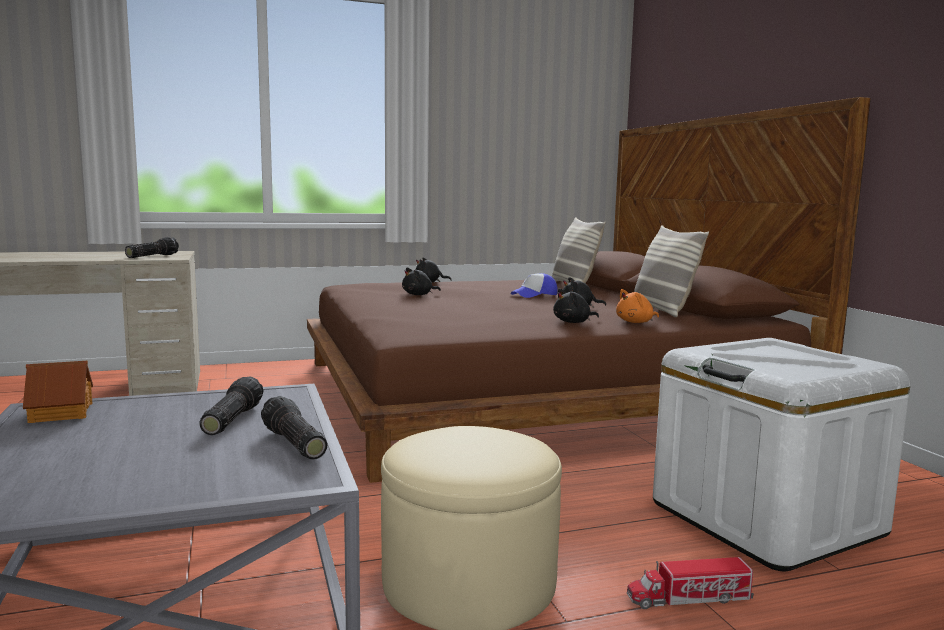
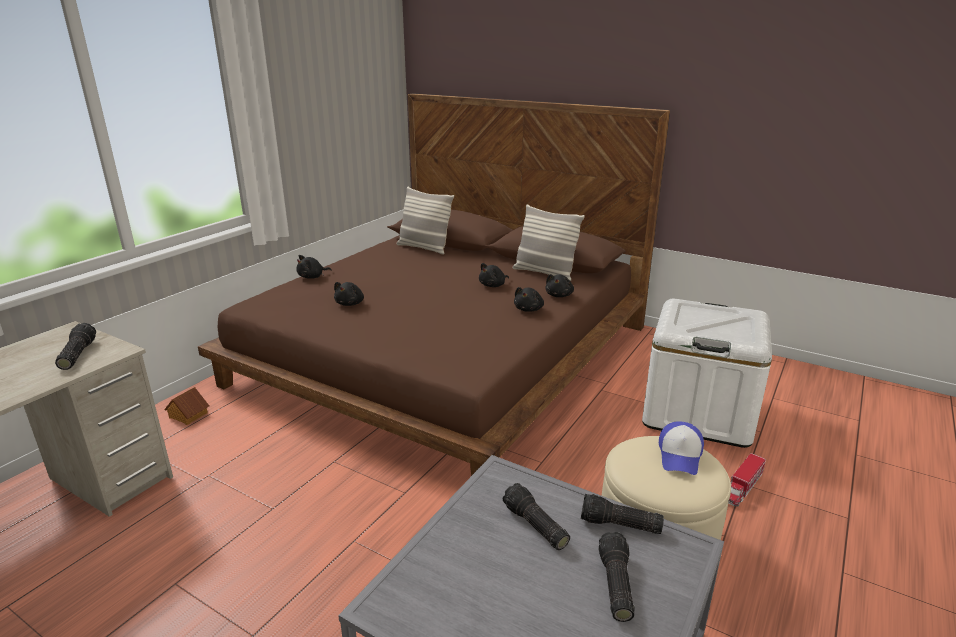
camera: 40 degrees left, 15 degrees up
(60, 412) = (410, 597): toy house -> toy house (188, 415)
(188, 465) = (614, 584): none -> flashlight
(534, 295) = (436, 276): cap -> cap (680, 455)
(636, 322) = (559, 295): orange plush toy -> black plush toy

